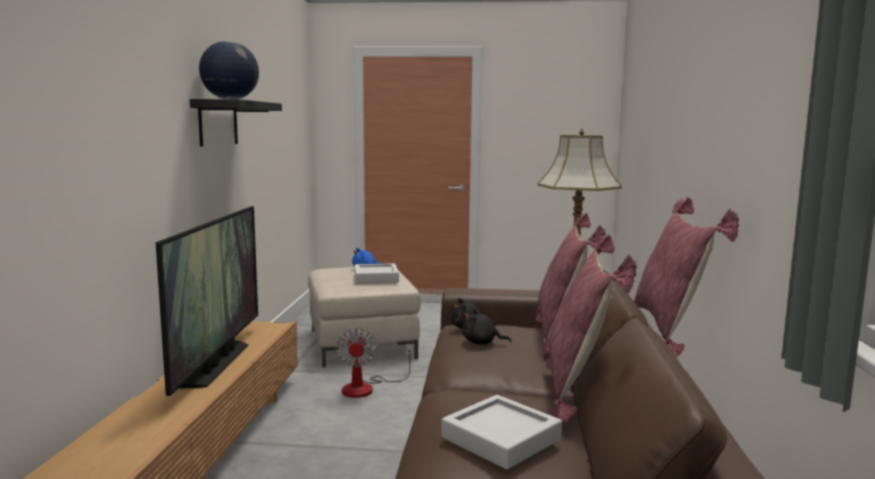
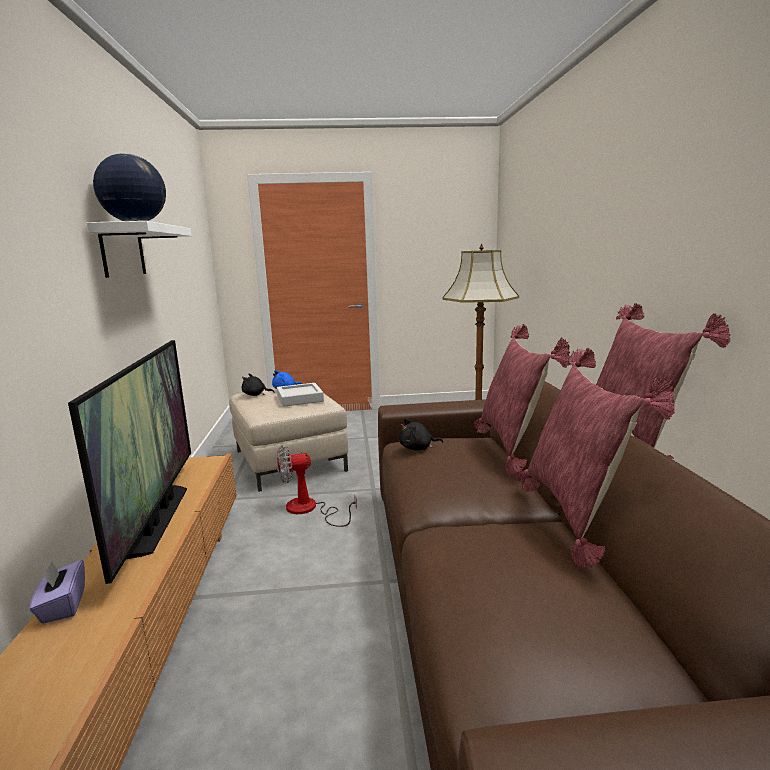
camera: 10 degrees left, 5 degrees up
(132, 411) = (63, 606): none -> purple tissue box
(218, 123) = (122, 251): black shelf -> white shelf
(367, 388) = (309, 510): fan -> fan turned 90 degrees clockwise
(482, 343) = (441, 464): black plush toy -> black plush toy (255, 395)
(501, 438) = (539, 601): grey tray -> none

